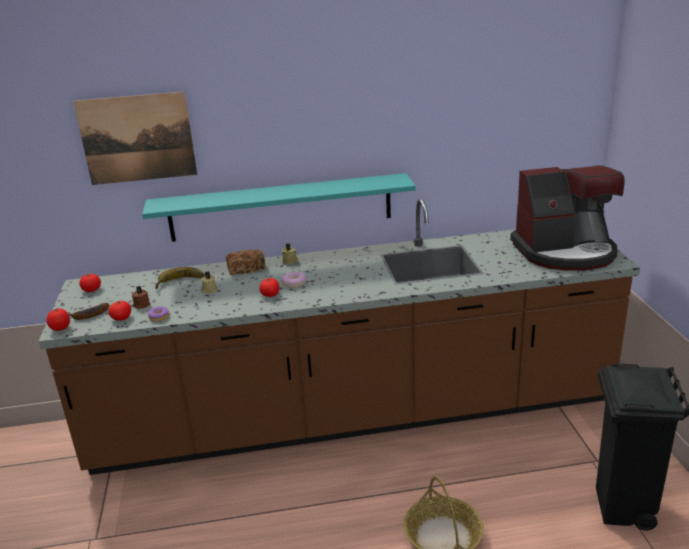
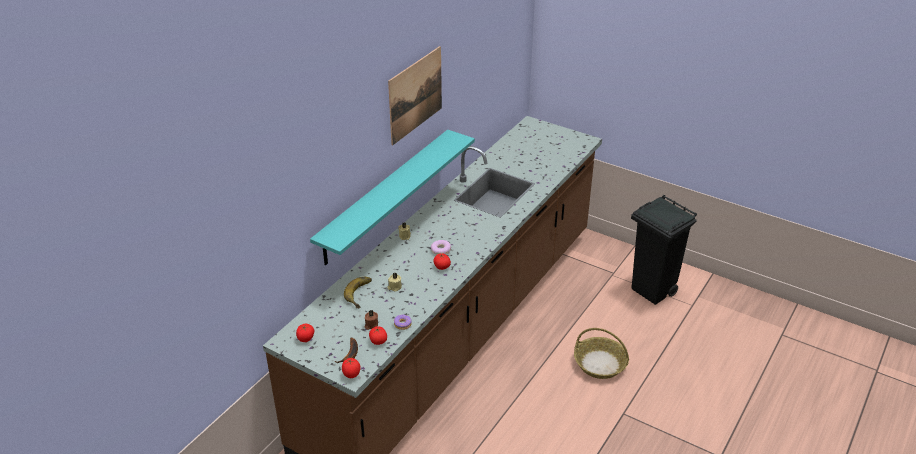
camera: 50 degrees left, 10 degrees up
(137, 138) = (305, 189): picture -> picture (415, 95)
(246, 269) = (387, 258): bread -> none
(565, 252) = (552, 145): coffee machine -> none

